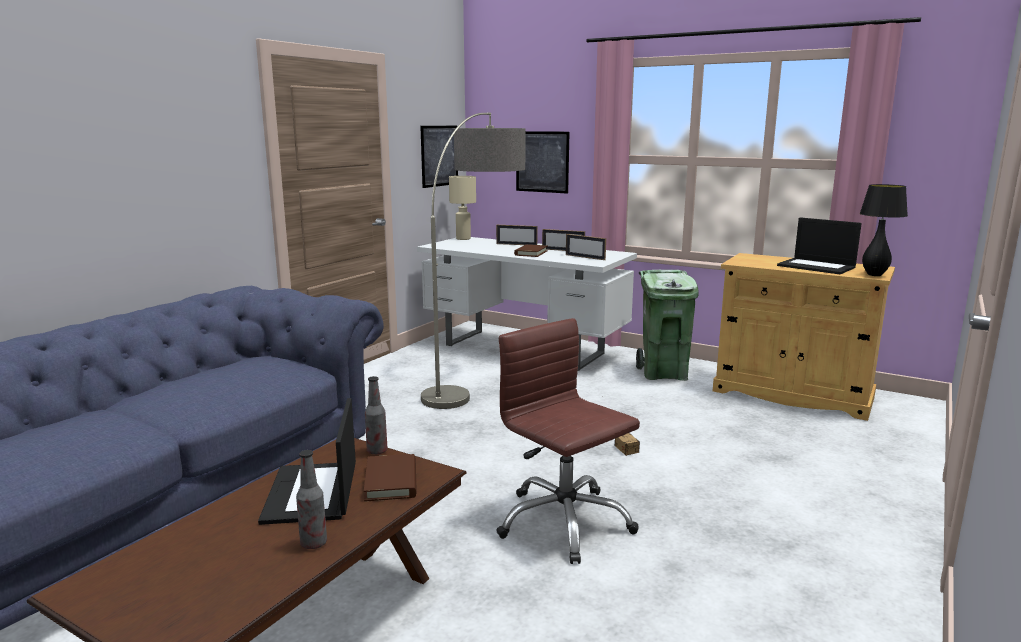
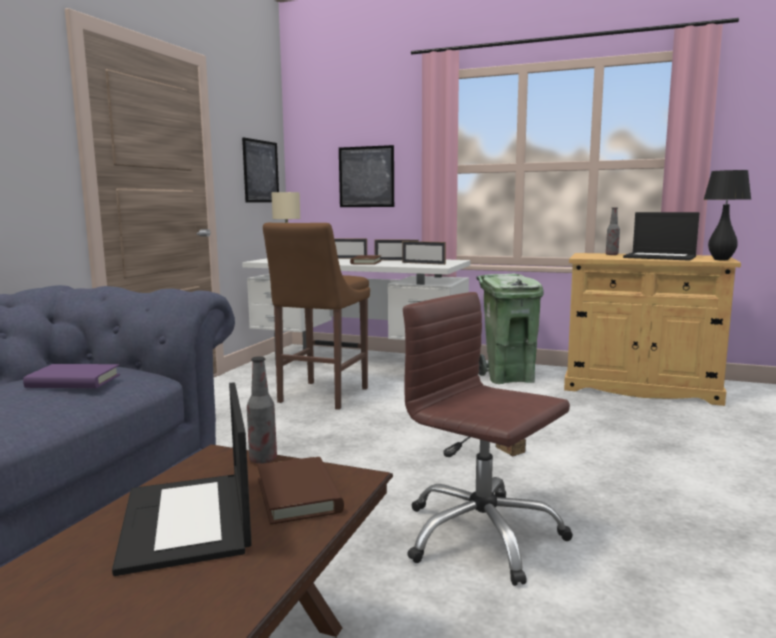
camera: 10 degrees left, 5 degrees down
(252, 374) = (73, 381): none -> purple book
(313, 543) = (213, 597): bottle -> bottle (611, 254)
(477, 381) = (321, 396): floor lamp -> brown stool

